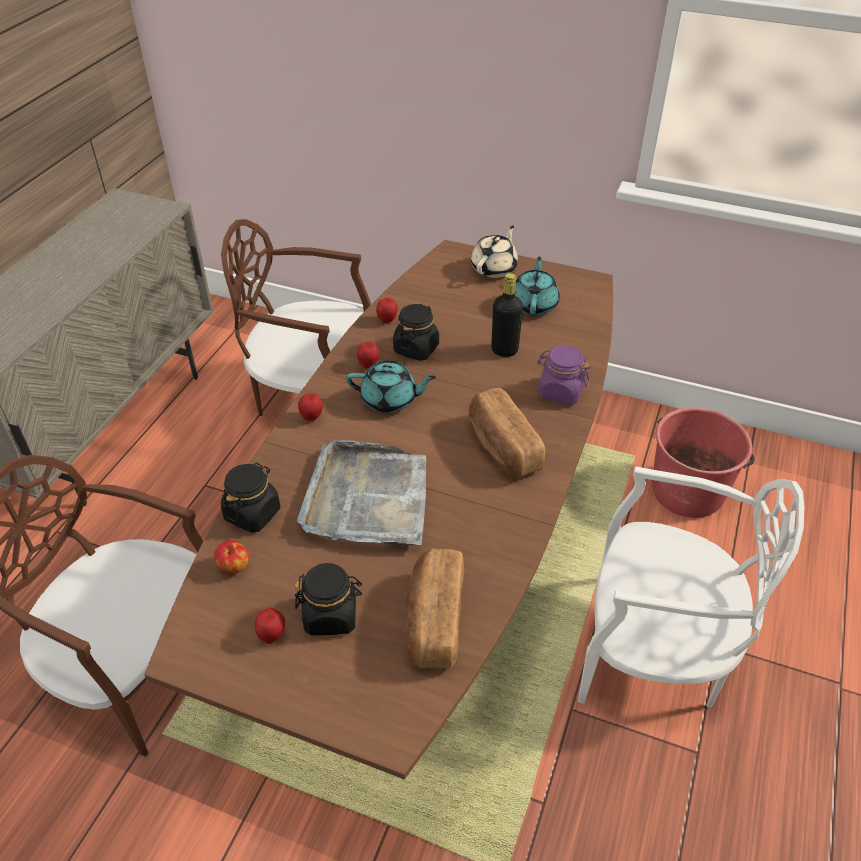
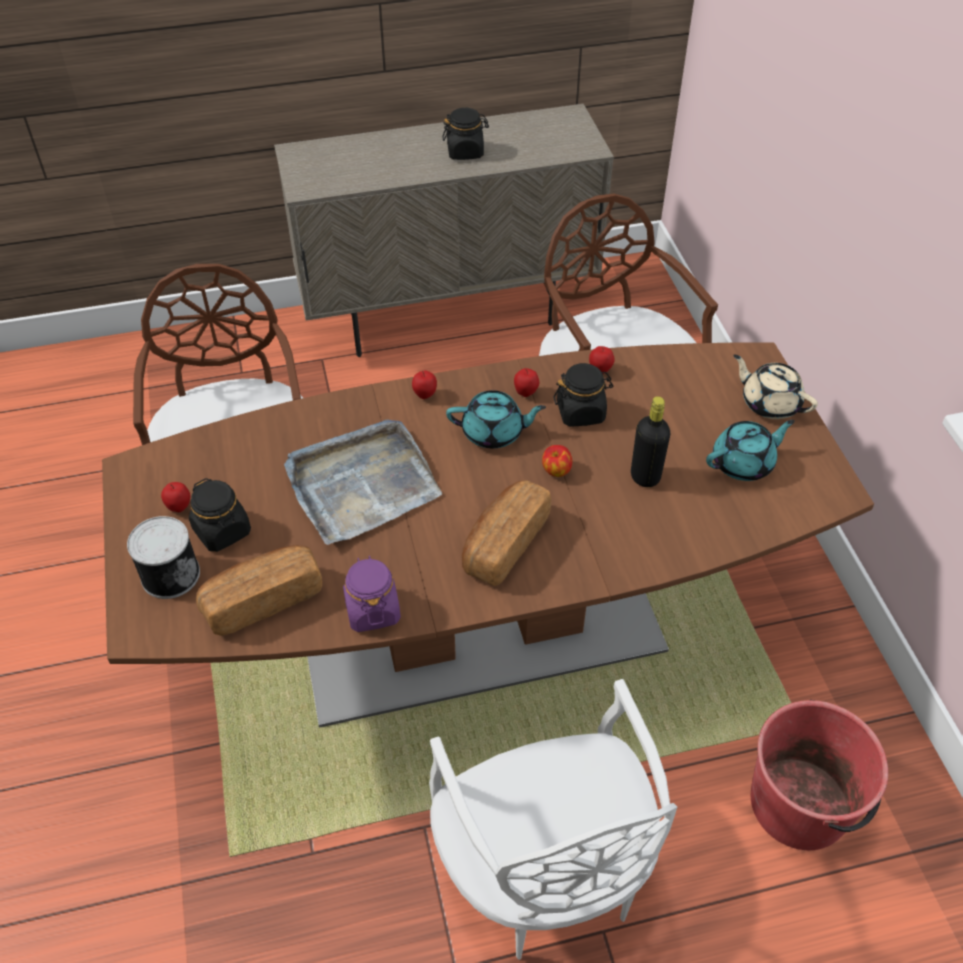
camera: 55 degrees right, 5 degrees up
(234, 567) = (228, 446): apple -> apple (556, 471)
(252, 513) = (289, 424): black jar -> black jar (465, 152)
(345, 678) = (169, 574): none -> can
(390, 400) = (494, 432): turquoise teapot -> turquoise teapot turned 60 degrees counterclockwise
(494, 268) = (769, 403): beige teapot -> beige teapot turned 135 degrees counterclockwise
(560, 391) = (625, 550): purple jar -> purple jar (372, 610)

